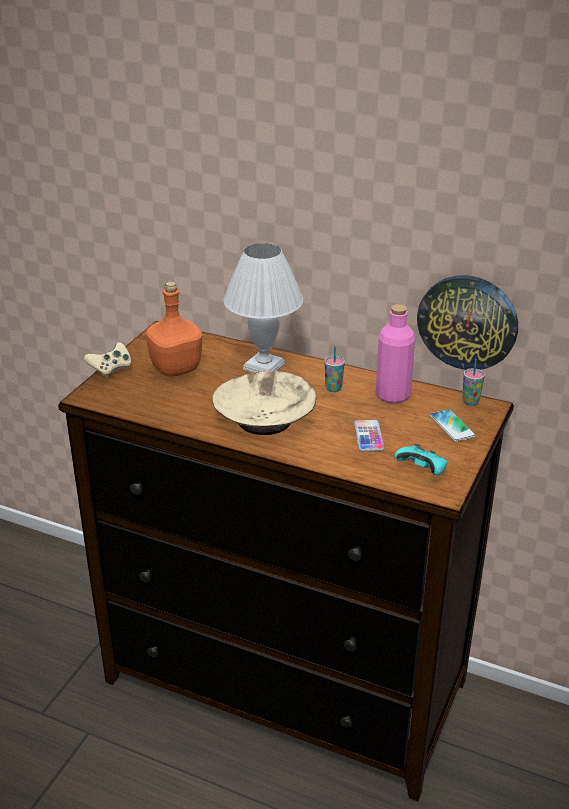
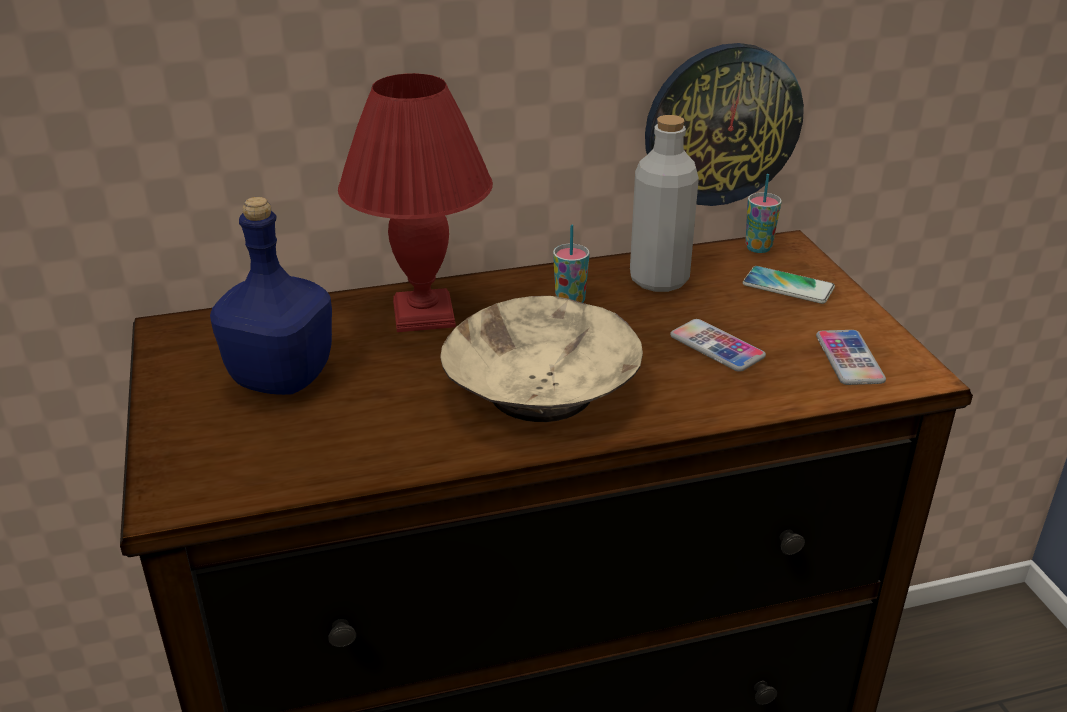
camera: 40 degrees left, 0 degrees up
(110, 369) = (157, 430): beige game controller -> none
(175, 369) = (281, 378): orange bottle -> blue bottle
(264, 367) = (425, 315): white table lamp -> red table lamp
(392, 395) = (659, 279): pink bottle -> grey bottle
(422, 470) = (849, 359): turquoise game controller -> phone

